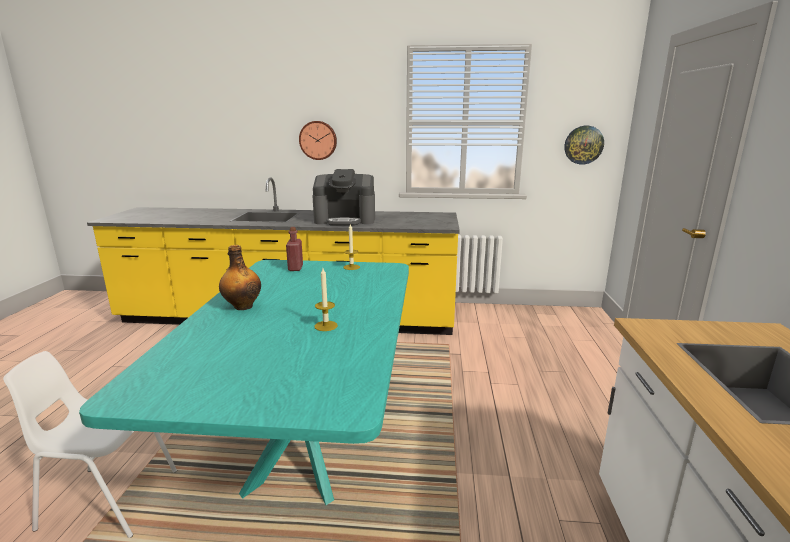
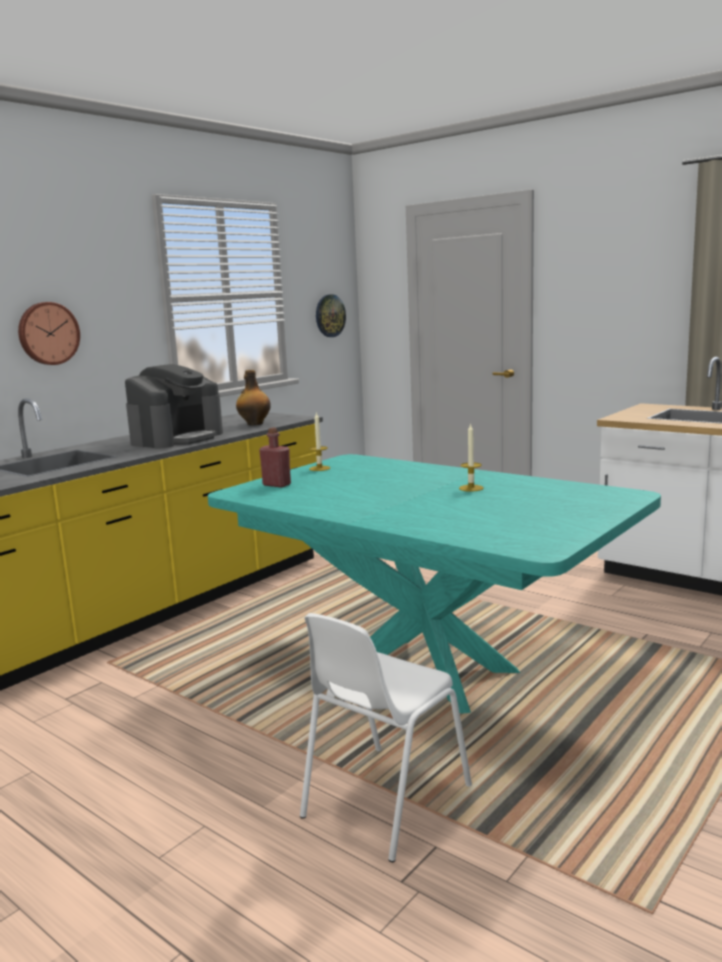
camera: 55 degrees left, 5 degrees down
(242, 306) = (369, 508): bottle -> bottle (254, 424)

